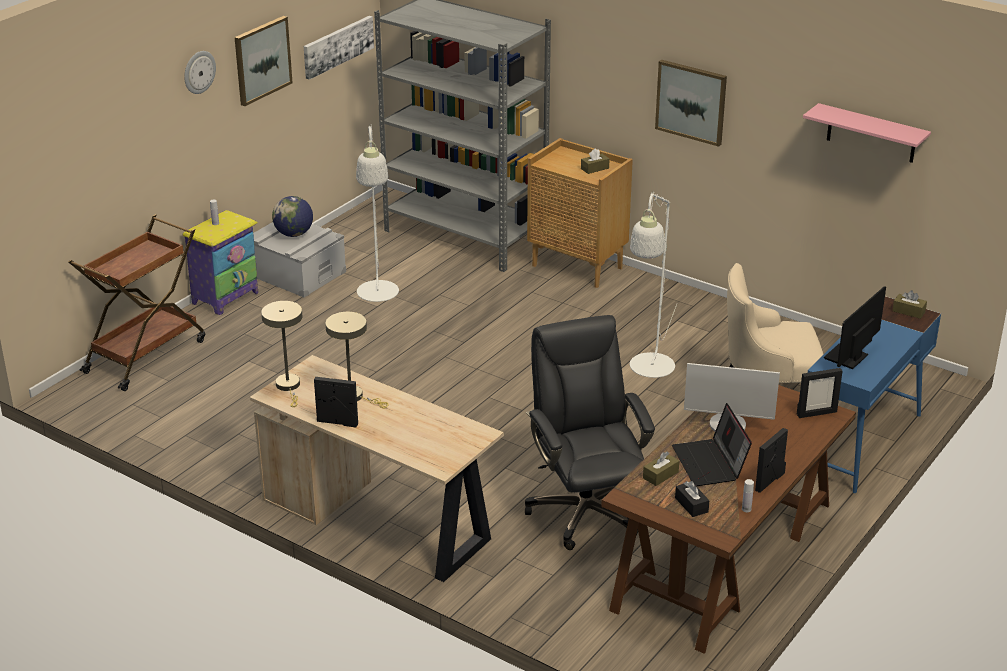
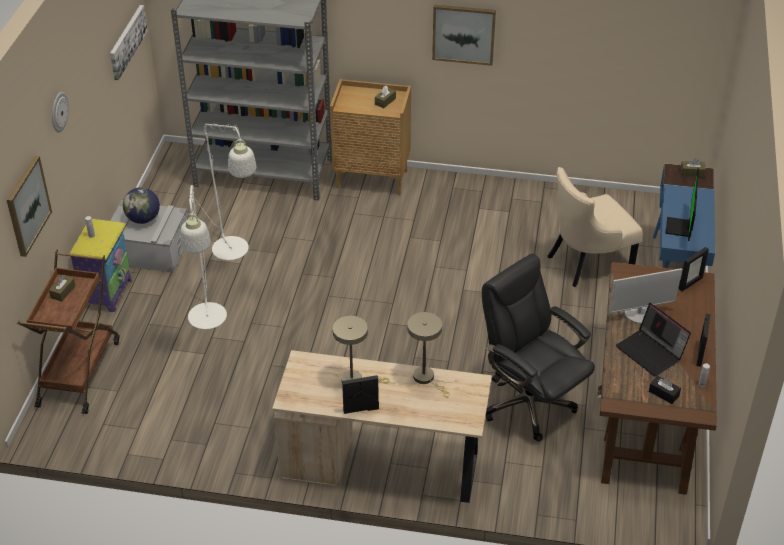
camera: 25 degrees left, 10 degrees up
(262, 60) = (90, 79): picture -> picture (27, 205)
(289, 386) = (296, 387): beige table lamp -> beige table lamp (426, 378)
(650, 371) = (490, 261): white floor lamp -> white floor lamp (208, 323)
(660, 475) = (625, 374): brown tissue box -> brown tissue box (63, 292)
(871, 134) = (626, 37): pink shelf -> none

